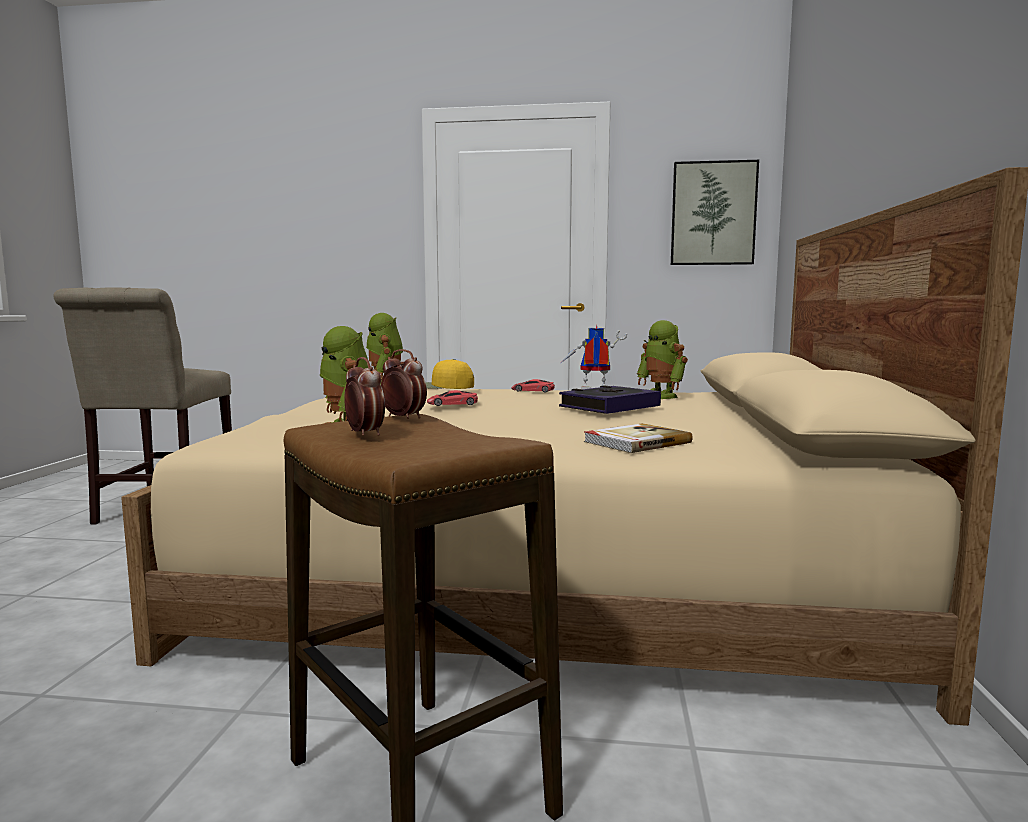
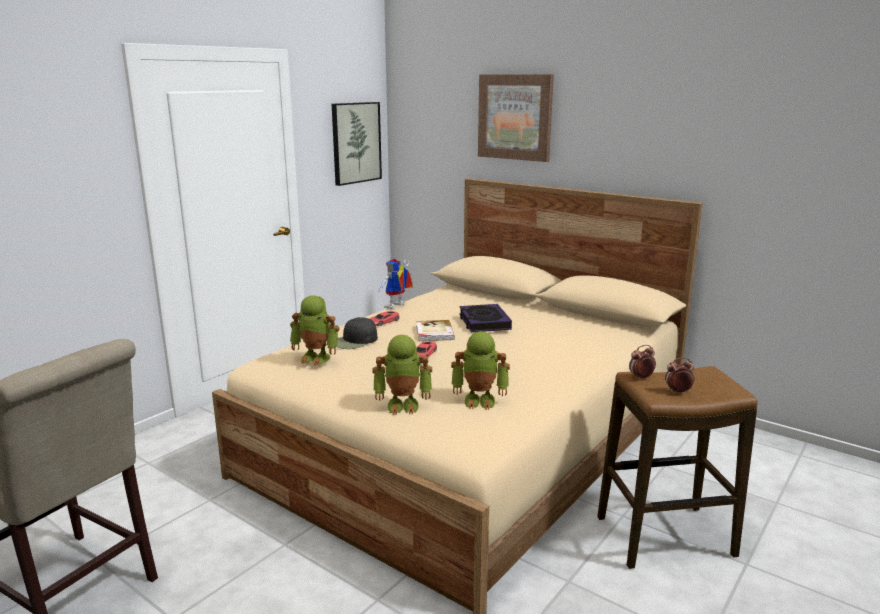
camera: 60 degrees left, 10 degrees up
(443, 386) = (354, 341): yellow cap -> black cap
(635, 442) = (587, 345): book -> book (434, 332)
(661, 396) = (452, 301): toy robot -> toy robot (403, 405)
(854, 120) = (515, 117): none -> picture

